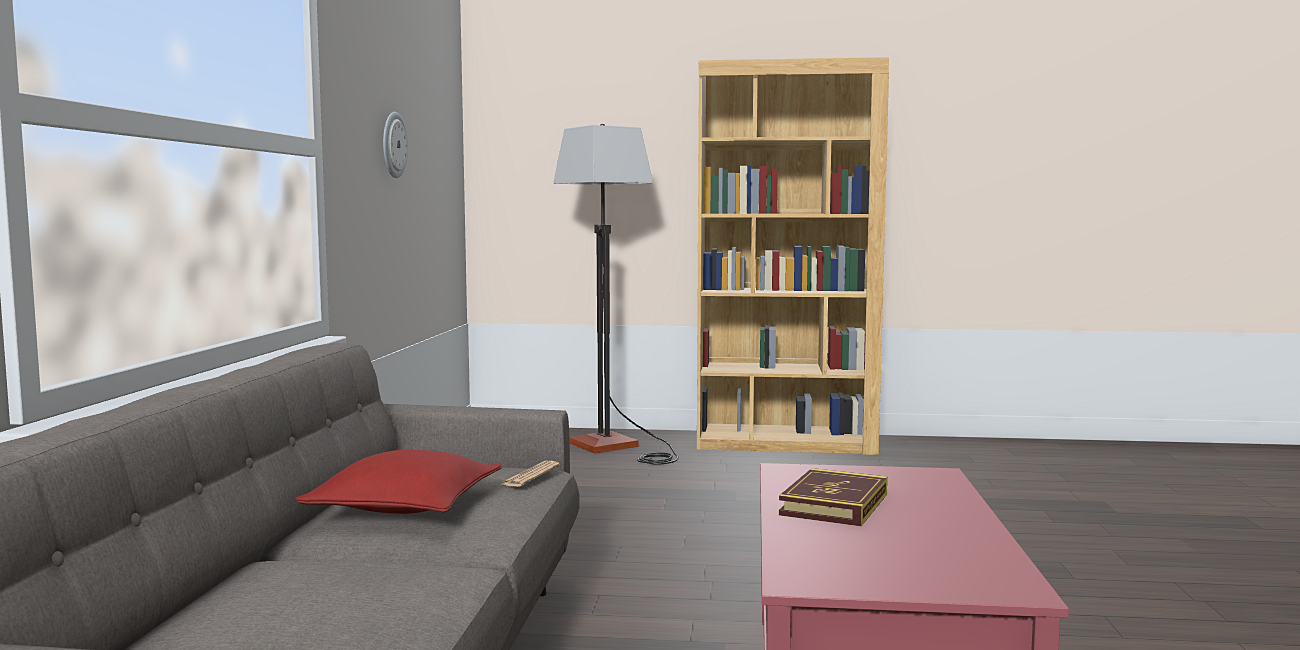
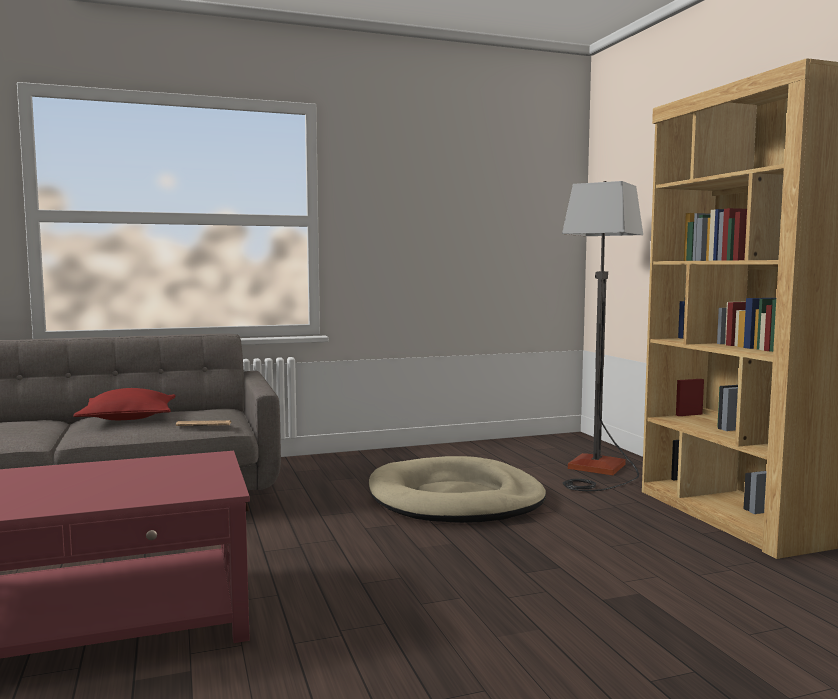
camera: 65 degrees right, 0 degrees up
(393, 145) = (435, 214): wall clock -> none
(633, 502) = (456, 499): none -> beige dog bed
(834, 504) = (114, 473): book -> none

